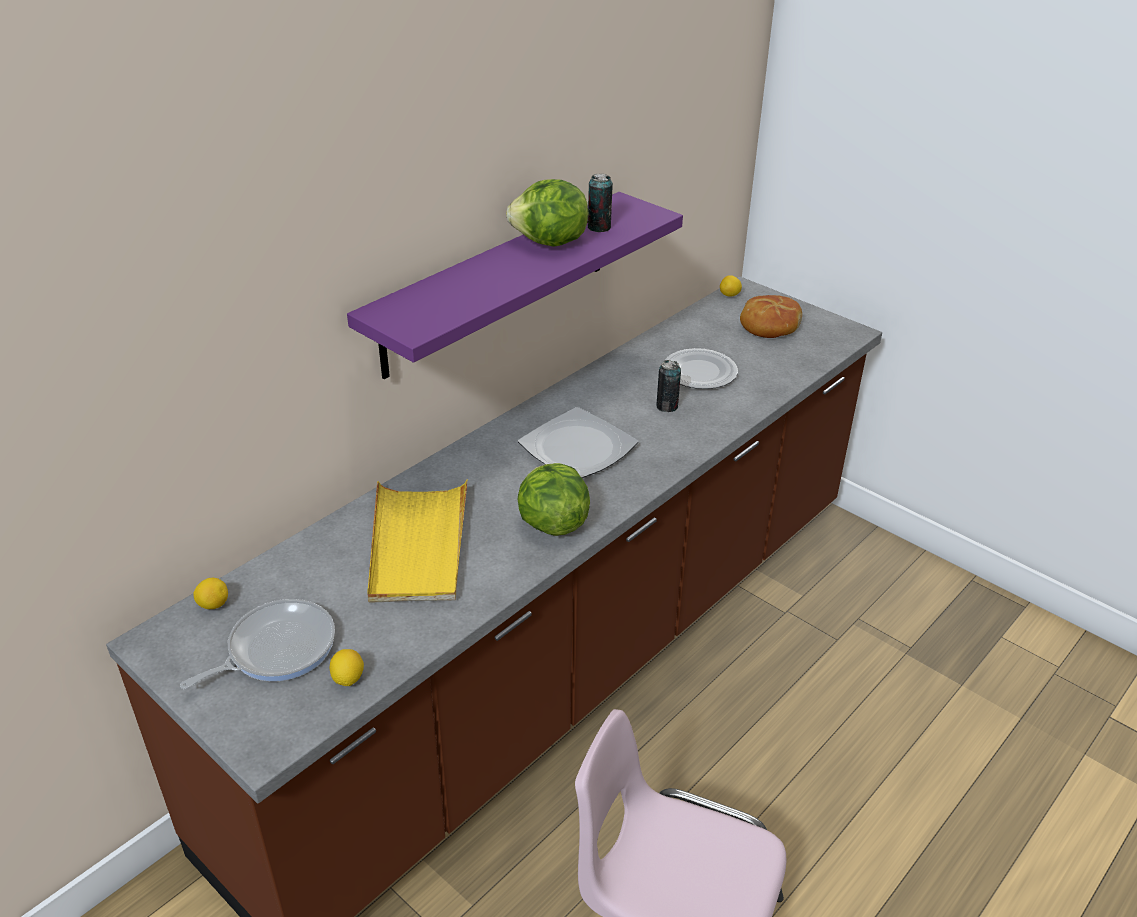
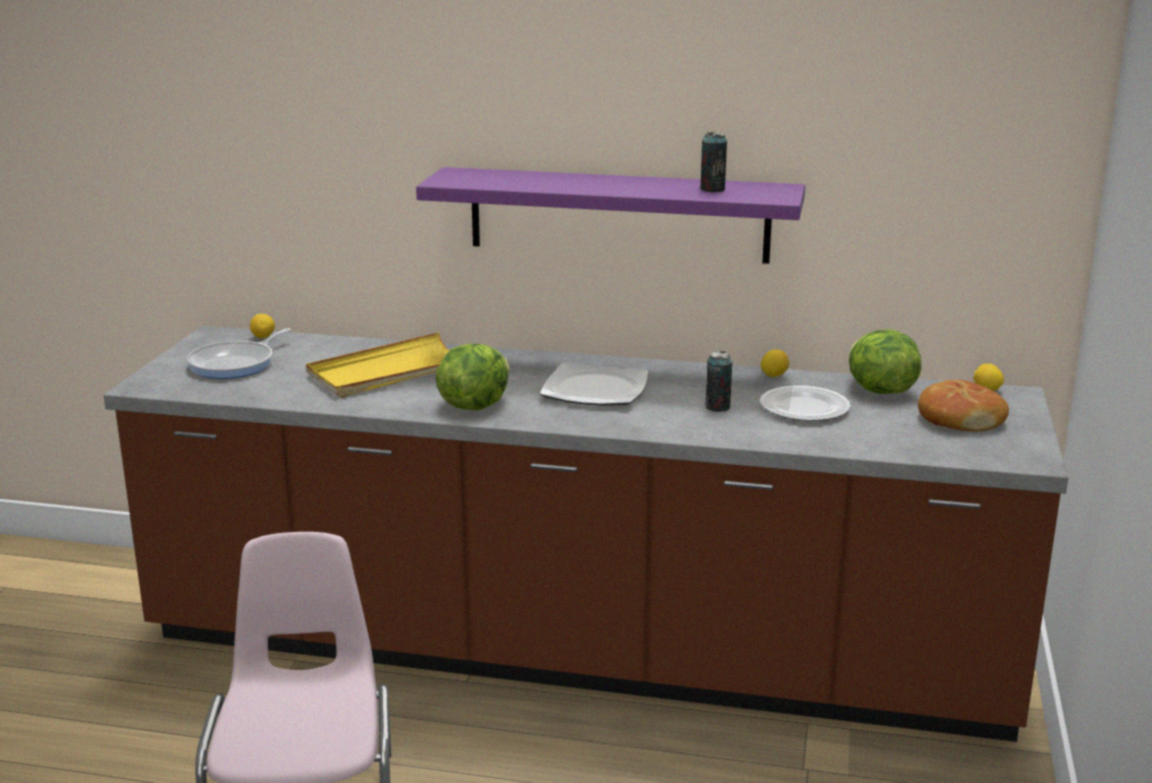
camera: 60 degrees right, 15 degrees down
(276, 649) = (236, 364): frying pan -> frying pan turned 105 degrees clockwise
(348, 678) = (224, 389): lemon -> lemon (774, 375)
(550, 243) = (652, 184): lettuce -> lettuce (879, 391)

